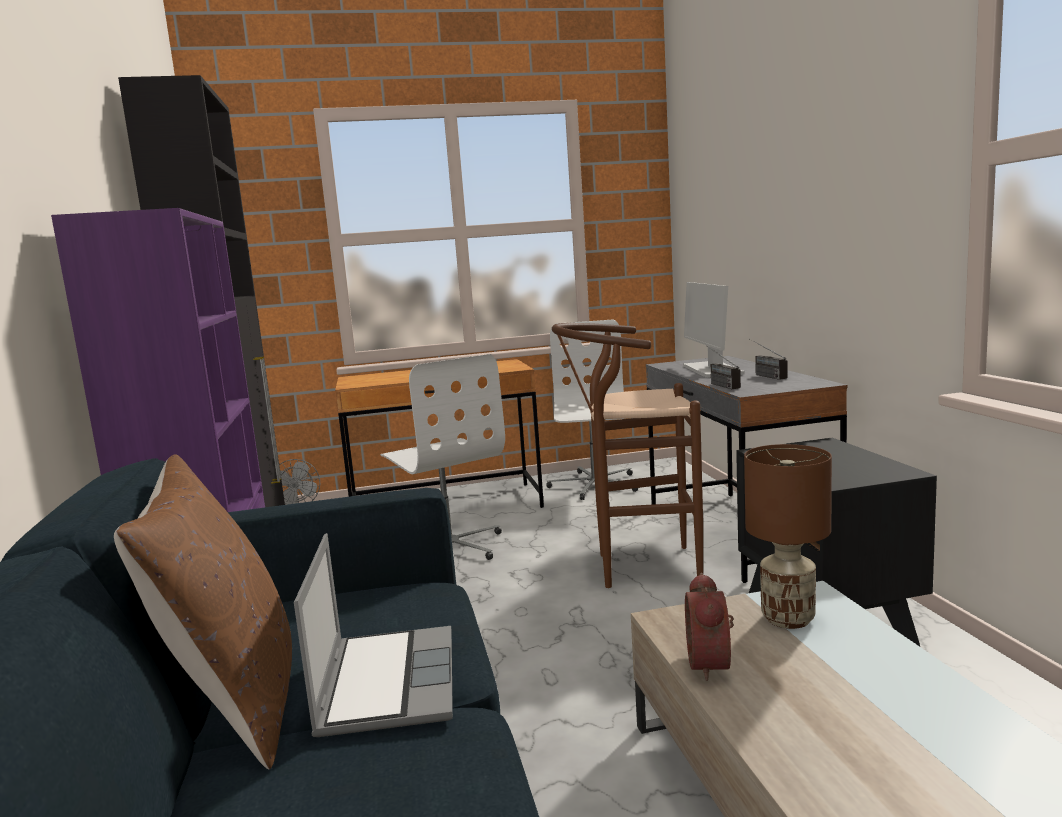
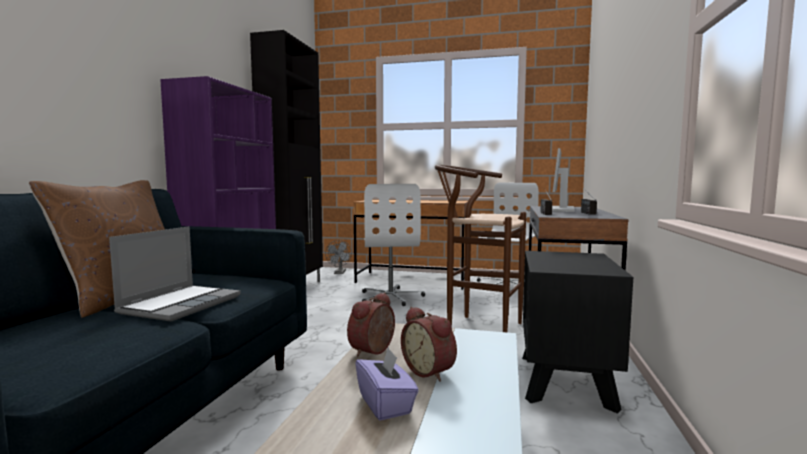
camera: 25 degrees right, 5 degrees down
(786, 618) = (456, 343): brown table lamp -> none
(824, 671) = (430, 371): none -> alarm clock
(853, 738) = (386, 404): none -> purple tissue box

